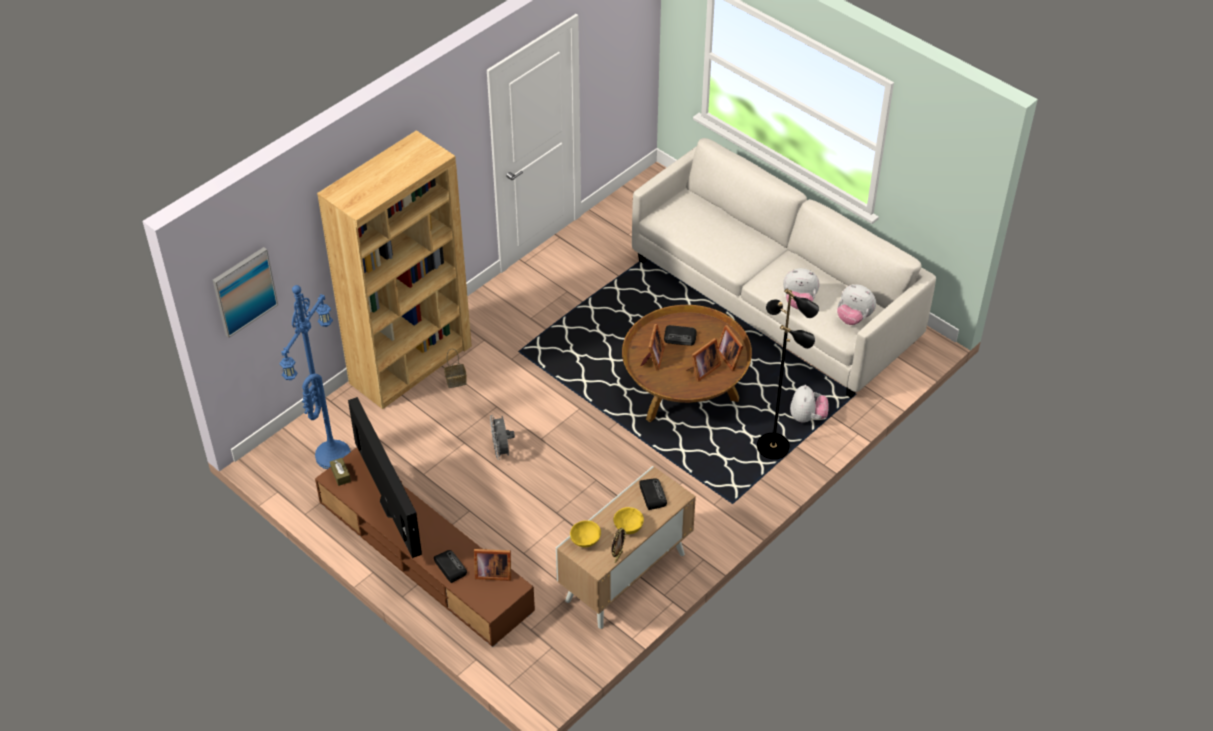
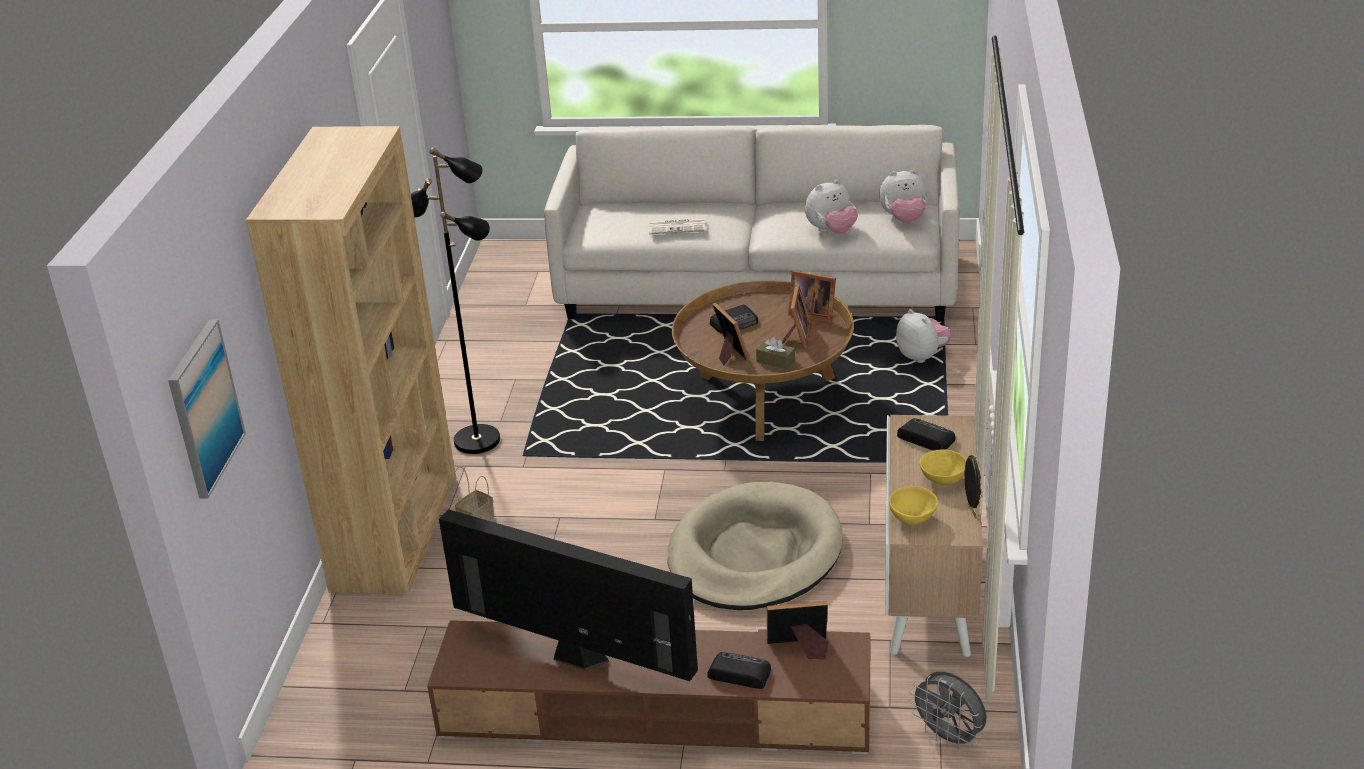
camera: 35 degrees left, 15 degrees down
(331, 454) = (390, 676): blue floor lamp -> none
(340, 475) = (462, 661): brown tissue box -> brown tissue box (775, 361)
(492, 572) = (800, 648): picture frame -> picture frame turned 150 degrees counterclockwise
(502, 451) = (621, 554): grey fan -> grey fan (949, 738)
(565, 495) = (754, 554): none -> beige dog bed
(715, 243) = (678, 227): none -> newspaper
(774, 446) = (923, 395): black floor lamp -> black floor lamp (477, 440)

